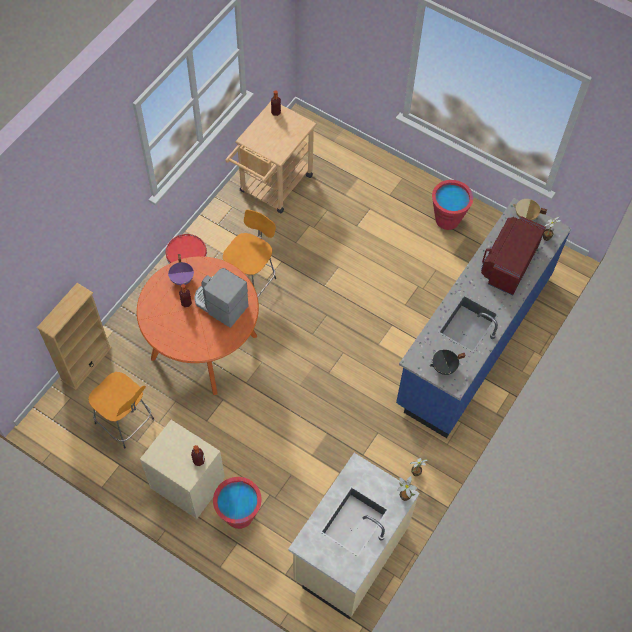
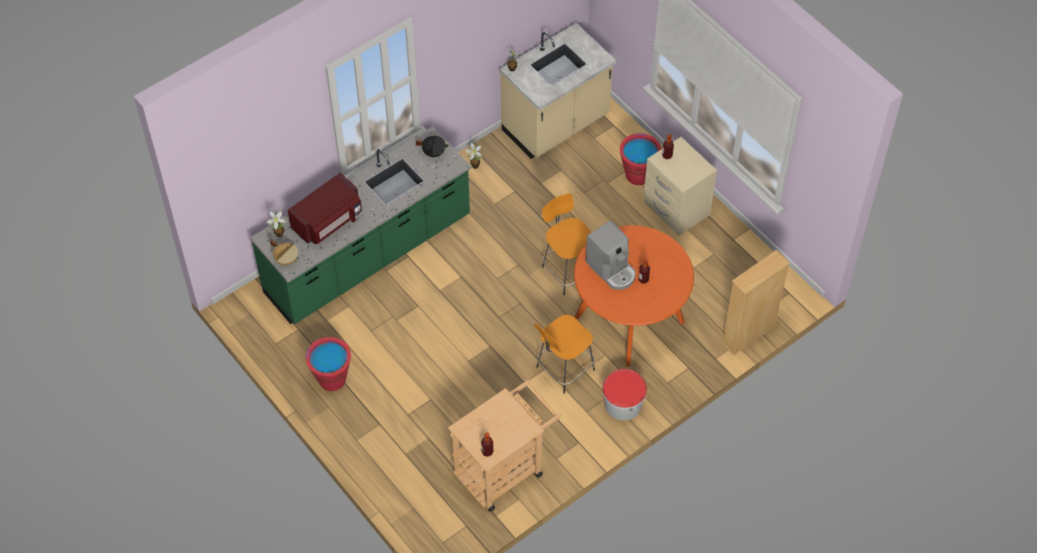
camera: 160 degrees left, 5 degrees down
(126, 422) = (720, 272): orange stool -> orange stool (568, 270)
(182, 279) = (641, 303): purple cooking pot -> none
(473, 339) = (368, 256): blue counter -> green counter

